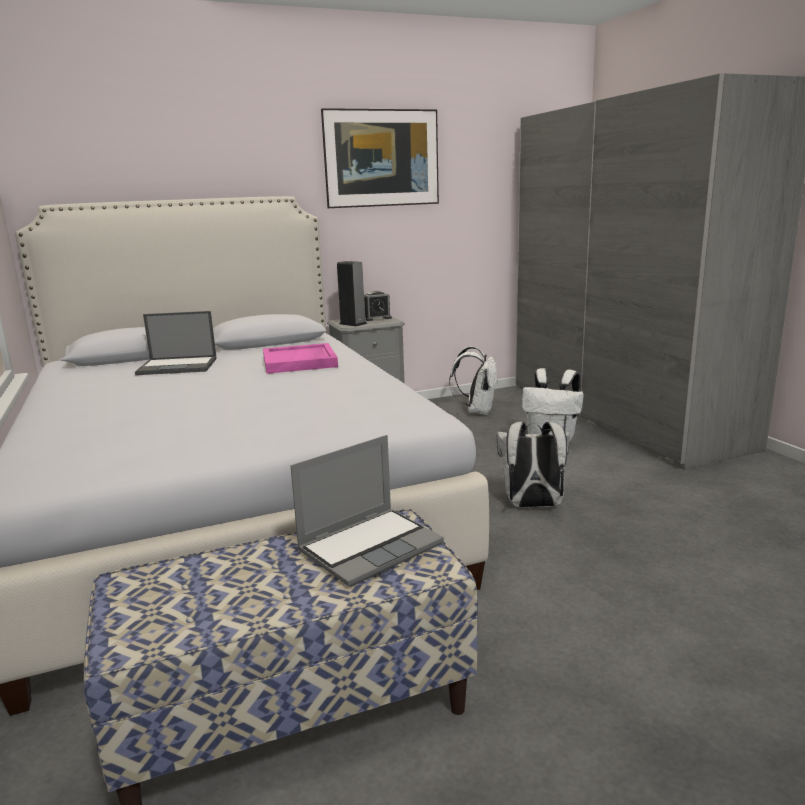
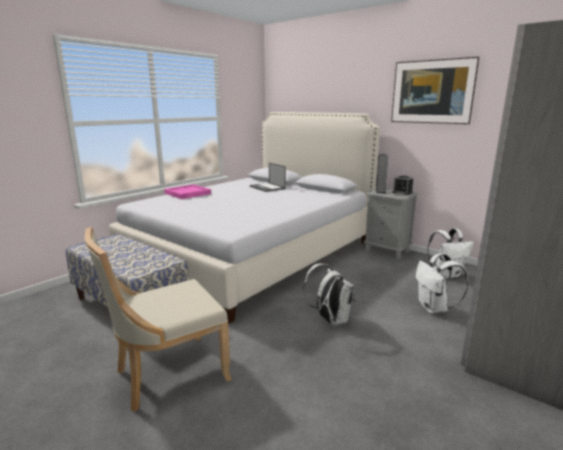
camera: 60 degrees right, 0 degrees up
(300, 362) = (296, 199): pink tray -> pink tray (187, 193)
(370, 547) = (147, 260): laptop -> none
(612, 687) = (167, 374): none -> beige chair

